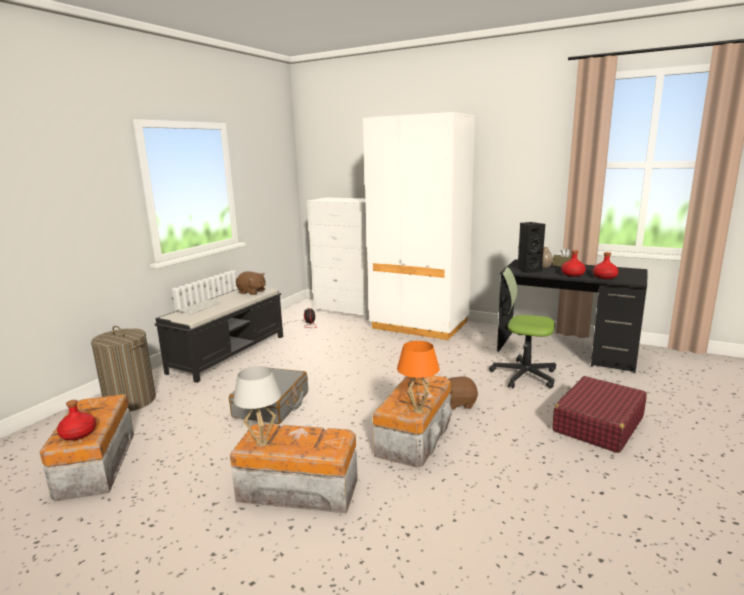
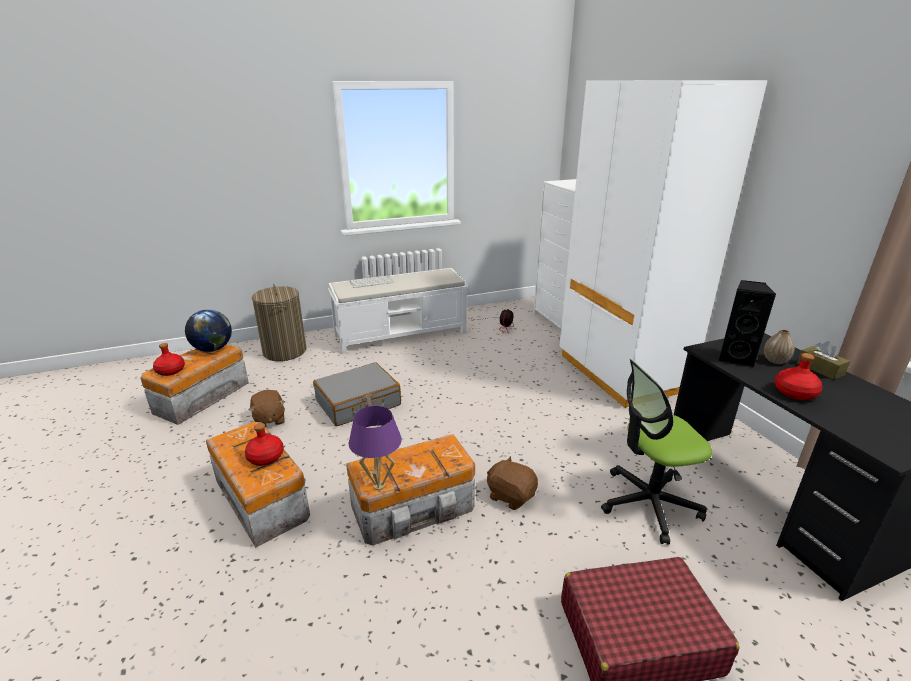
camera: 40 degrees right, 10 degrees up
(95, 404) = (212, 349): none -> globe
(229, 353) = (401, 334): black bench -> white bench
(252, 292) = (437, 278): brown plush toy -> brown plush toy (269, 420)
(262, 443) = (231, 443): white table lamp -> none
(418, 410) = (379, 486): orange table lamp -> purple table lamp
(523, 375) = (648, 504): office chair -> office chair turned 75 degrees counterclockwise
(604, 277) = (846, 420): red bottle -> red bottle (266, 457)

